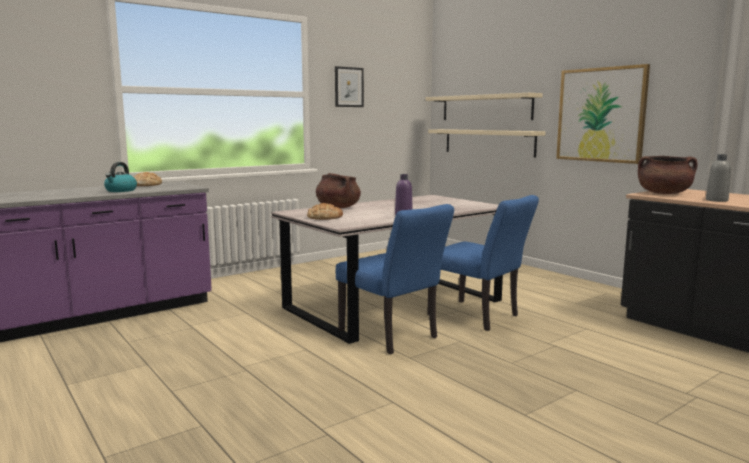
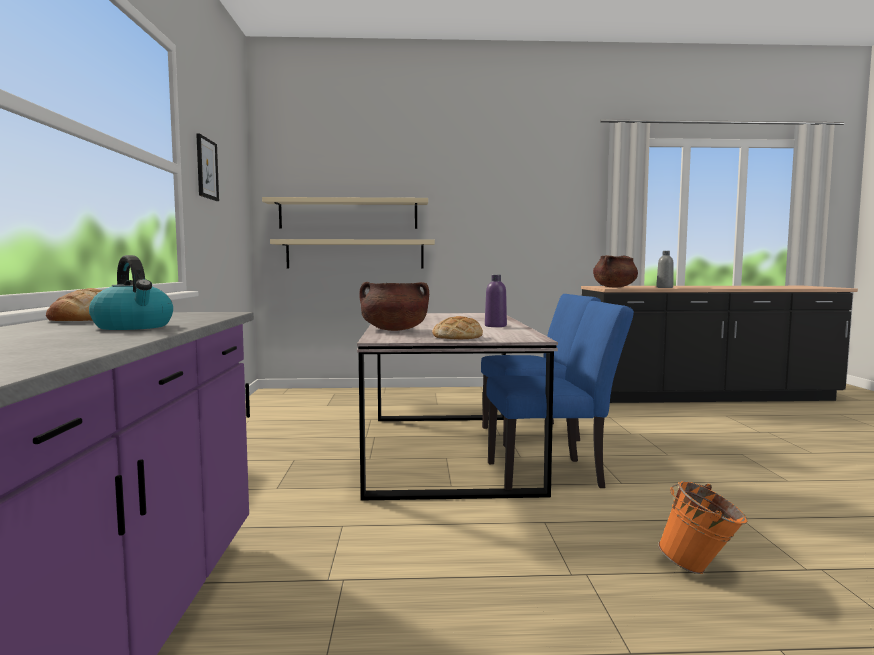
camera: 55 degrees left, 5 degrees down
(285, 397) = (700, 569): none -> orange bucket
(600, 115) = (496, 224): picture -> none

